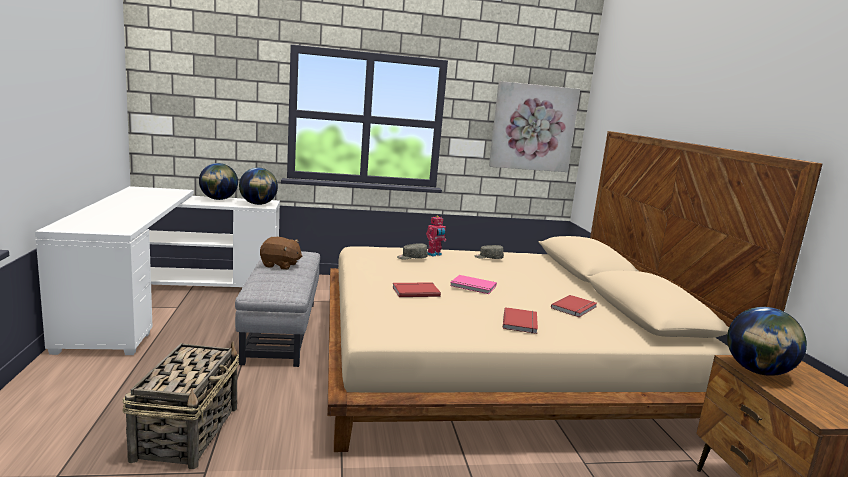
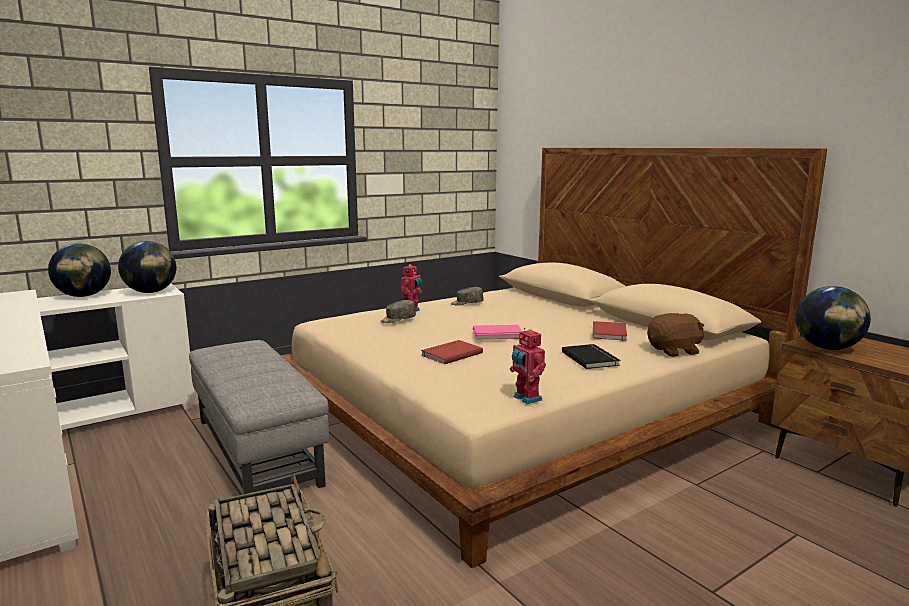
camera: 25 degrees left, 0 degrees up
(280, 265) = (243, 364): brown plush toy -> brown plush toy (674, 351)
(420, 336) = (526, 399): none -> toy robot
(521, 322) = (591, 358): red book -> black book
(533, 127) = (449, 153): picture -> none

